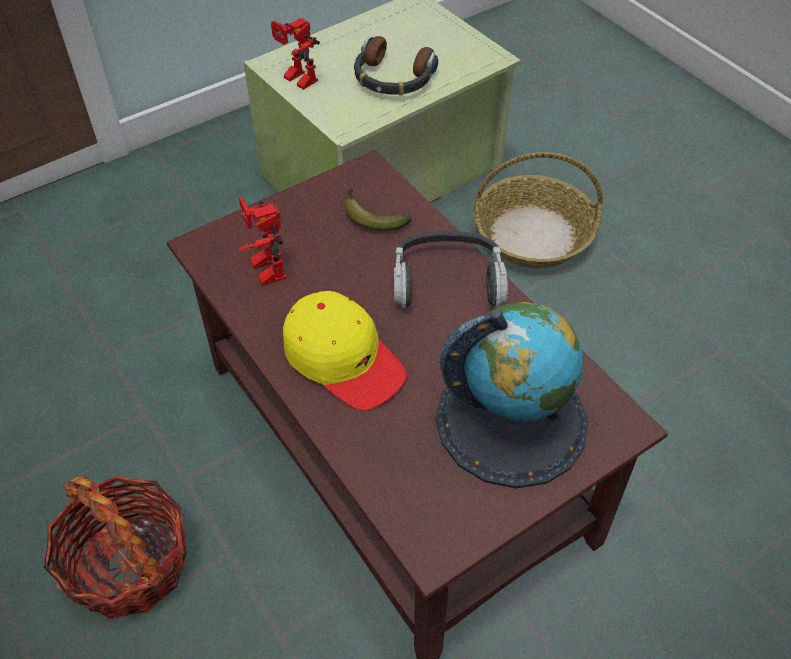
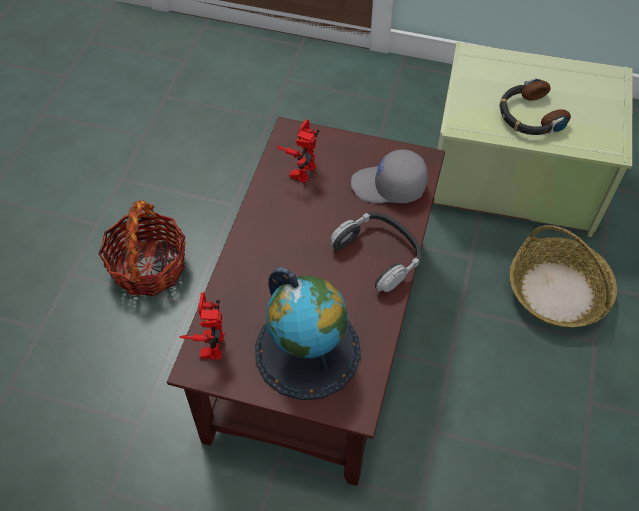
camera: 50 degrees right, 5 degrees up
(296, 80) = (470, 74): toy robot -> toy robot (208, 343)
(343, 359) = (276, 246): yellow cap -> none
(371, 217) = (388, 187): banana -> grey cap

